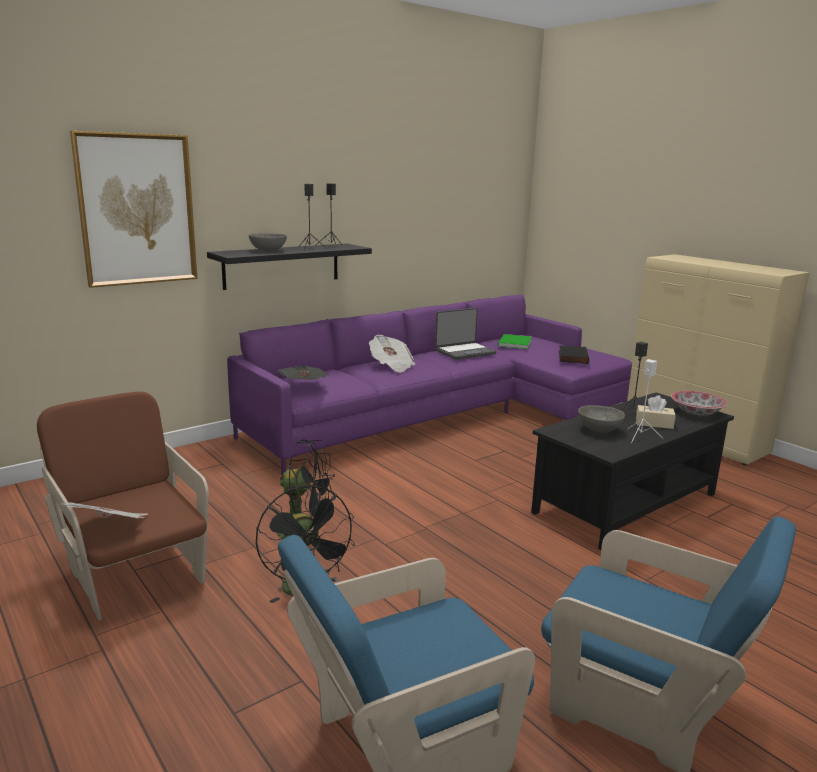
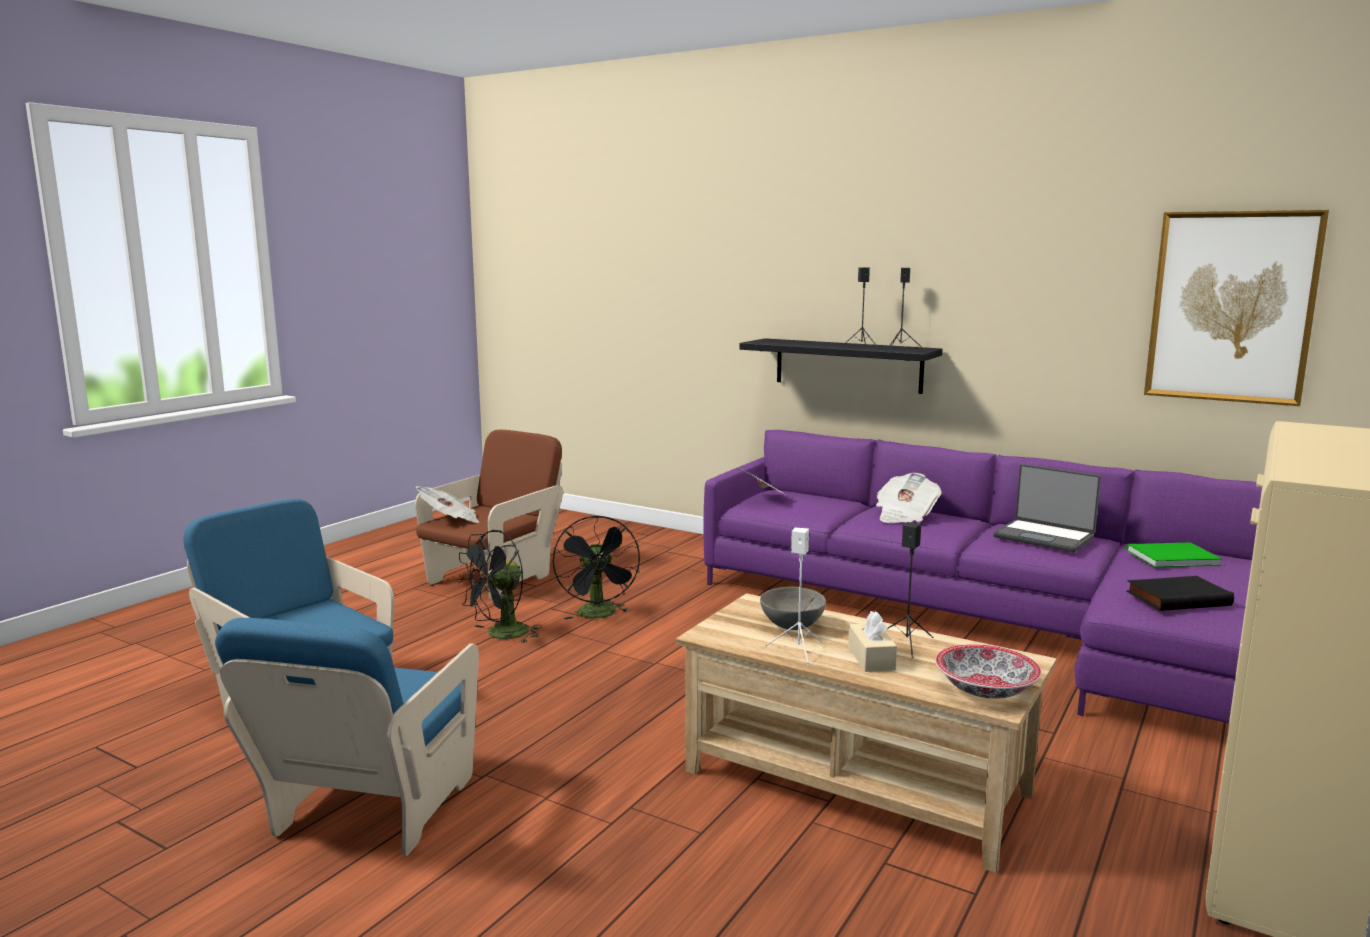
camera: 70 degrees right, 5 degrees down
(137, 210) = (705, 290): picture -> picture (1231, 307)
(267, 251) = (808, 343): grey bowl -> none
(625, 503) = (856, 783): black coffee table -> beige coffee table

